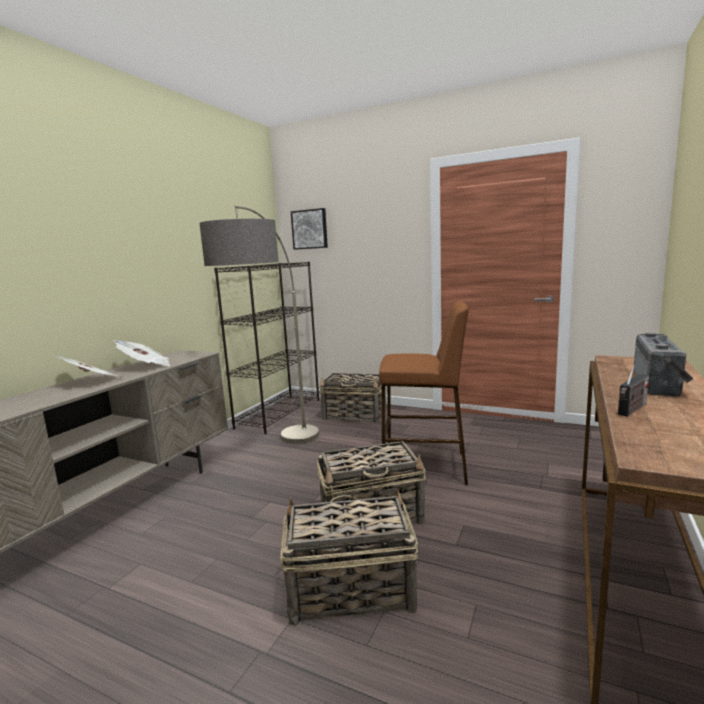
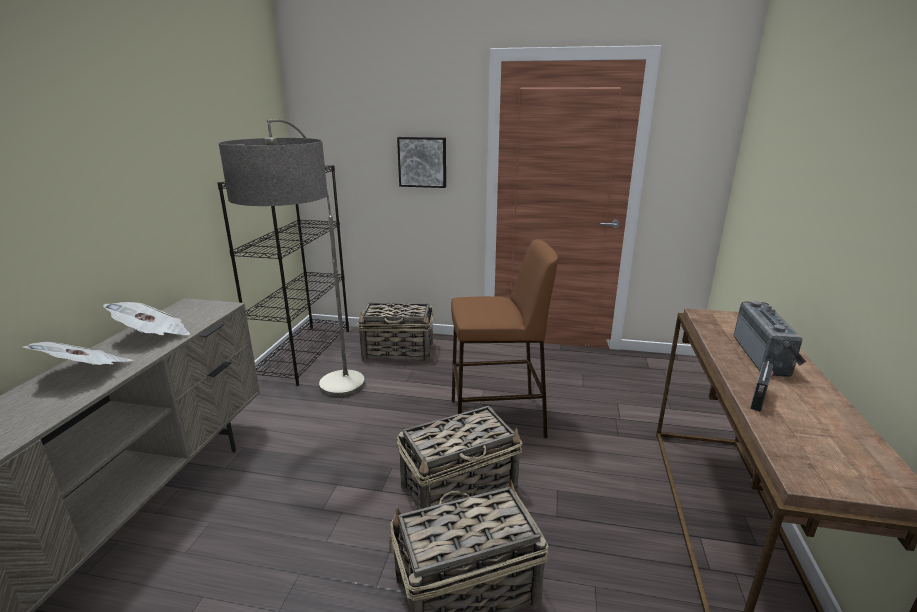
camera: 15 degrees left, 10 degrees up
(310, 229) = (332, 122): picture -> picture (422, 162)

